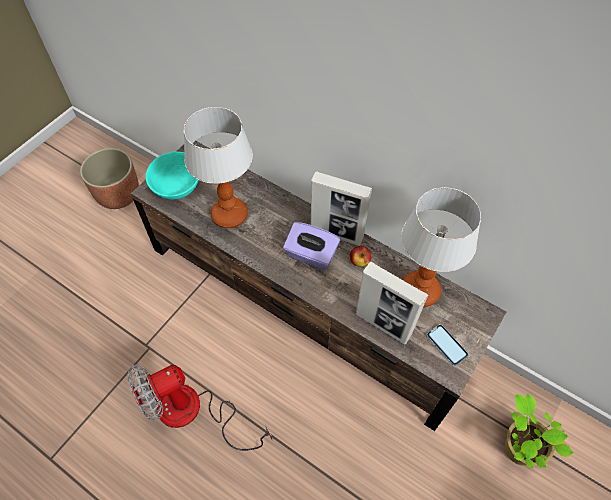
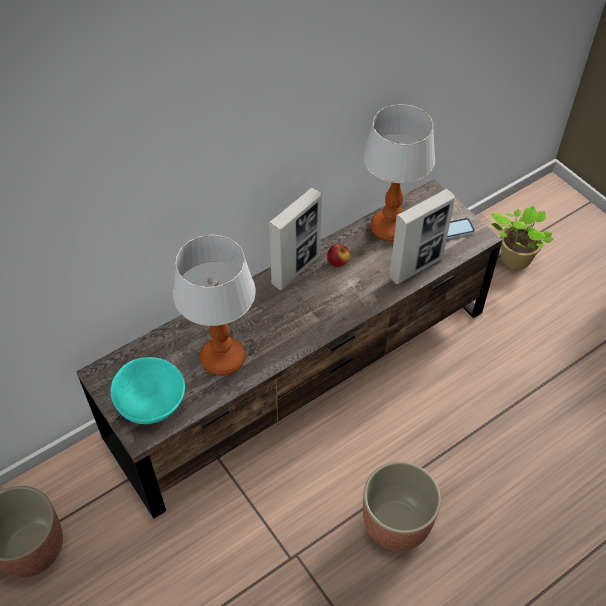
camera: 70 degrees left, 5 degrees down
(193, 412) = (396, 523): fan -> planter
(311, 255) = (312, 299): purple tissue box -> none

